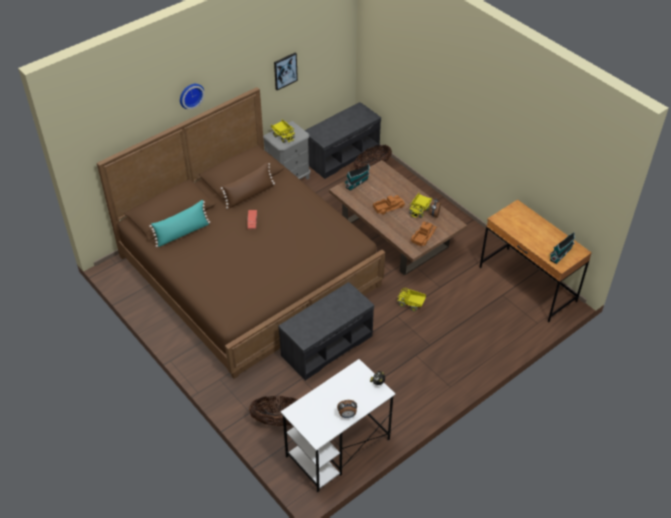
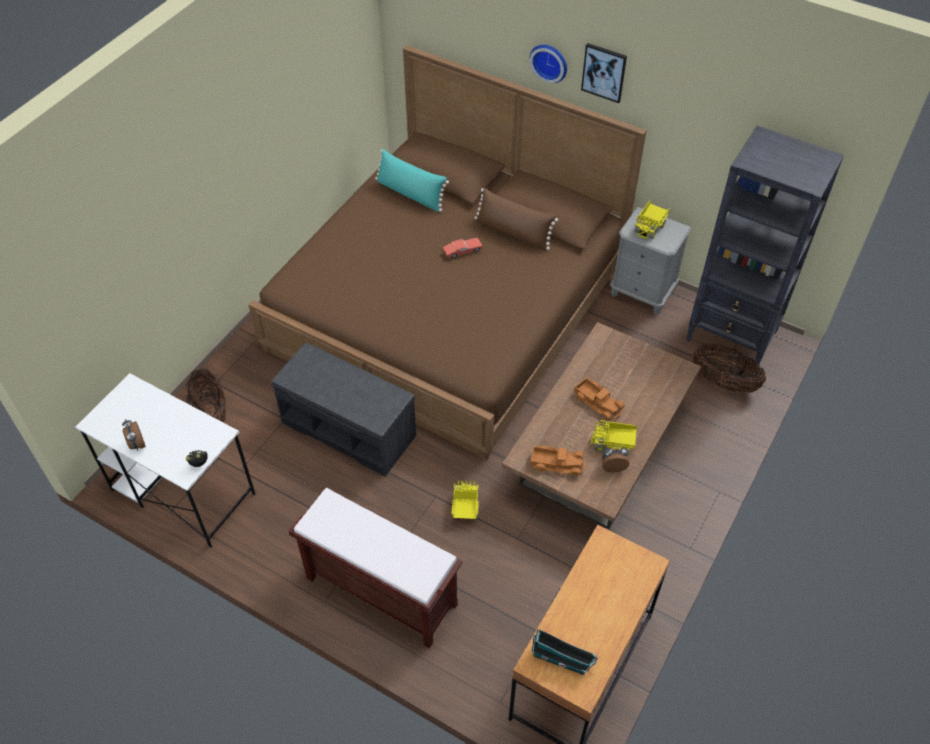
camera: 70 degrees right, 5 degrees up
(285, 71) = (705, 147): picture -> picture (604, 72)
(342, 154) = (732, 336): grey bench -> black bookcase
(357, 183) = (630, 350): toy house -> none
(453, 358) = (379, 591): none -> brown bench

